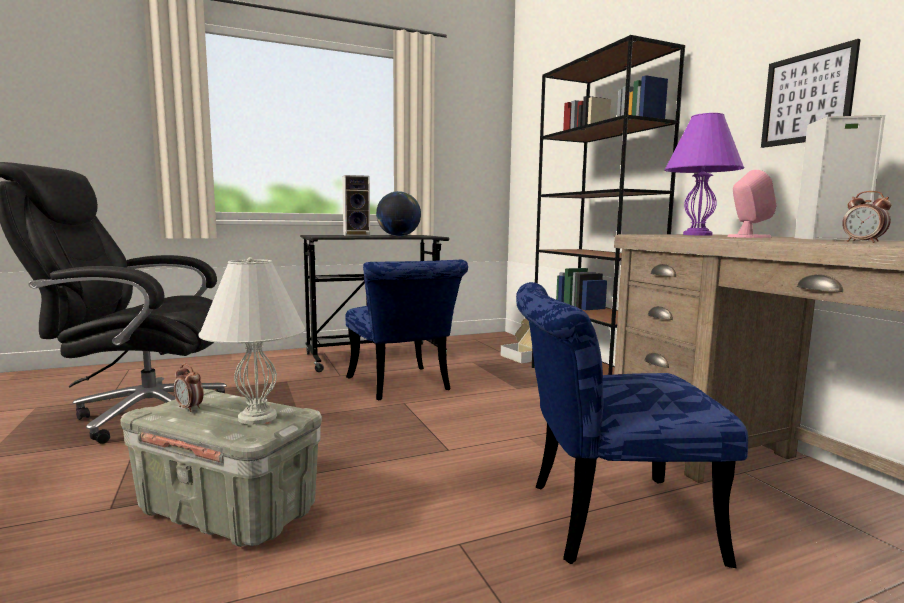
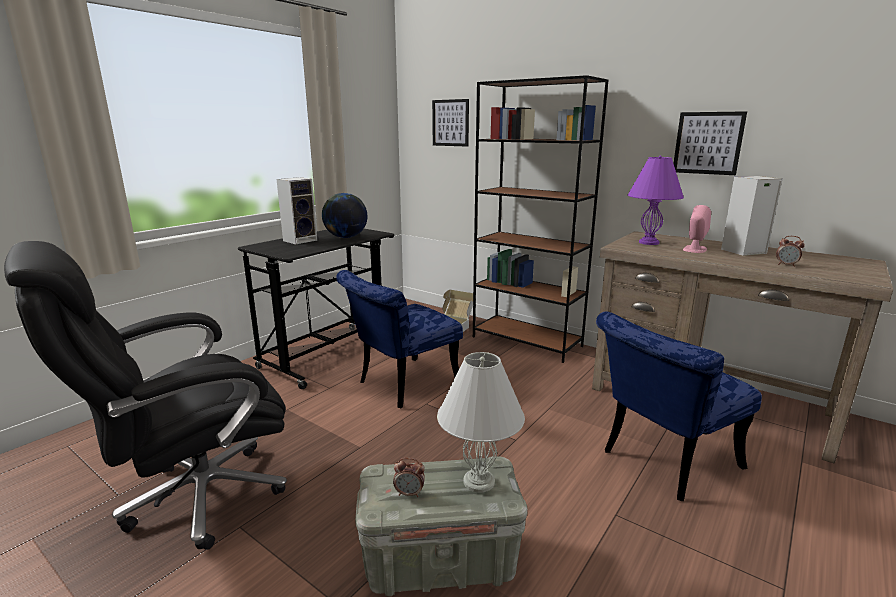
camera: 30 degrees left, 10 degrees up
(402, 386) = (401, 385): blue chair -> blue chair turned 105 degrees clockwise
(548, 134) = (450, 123): none -> picture

